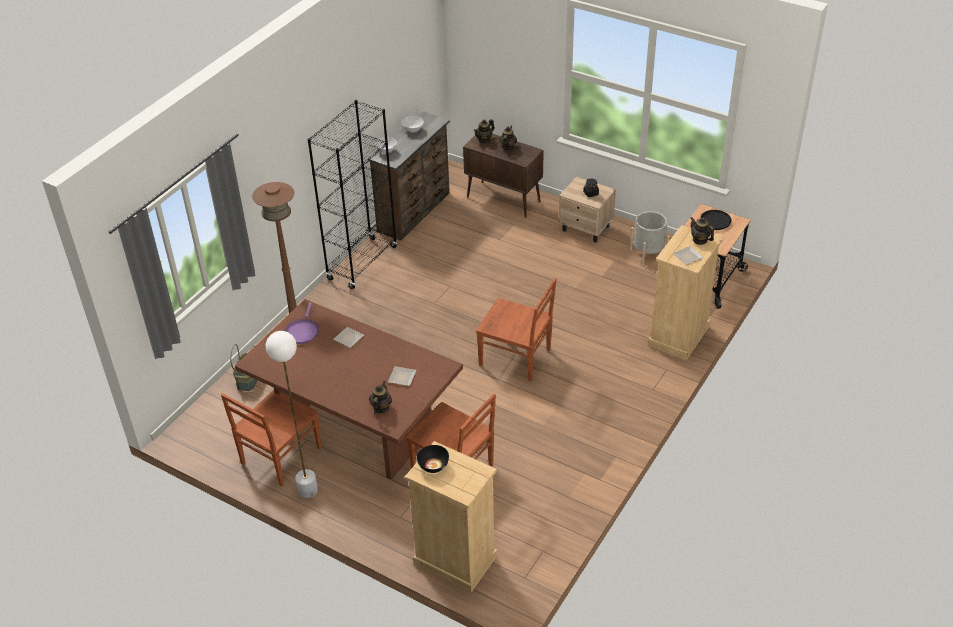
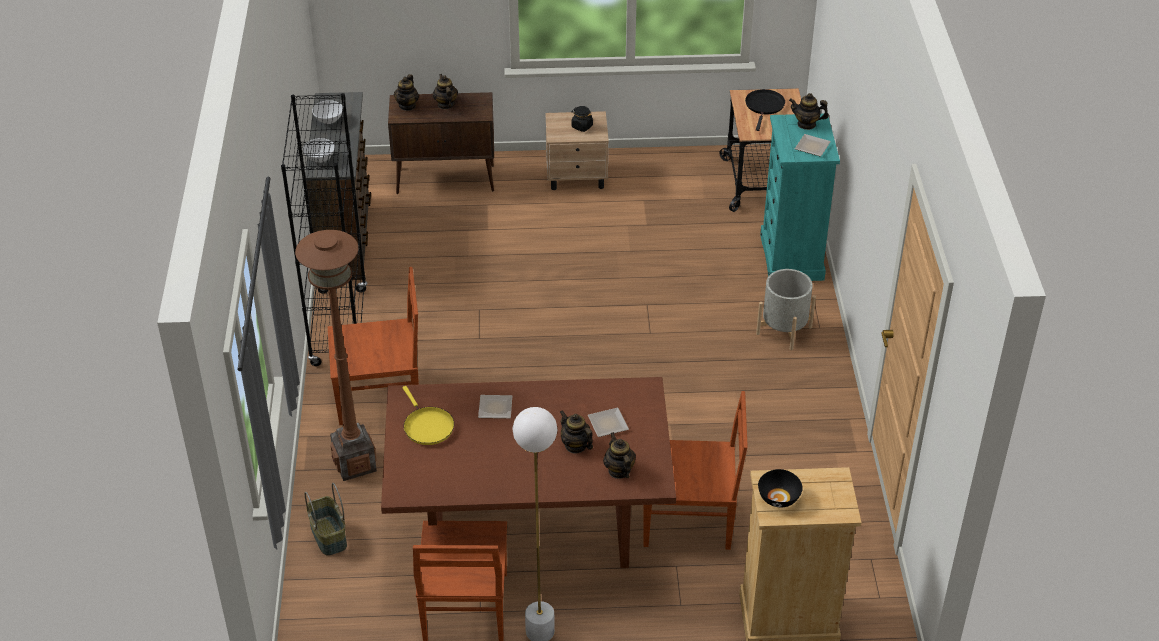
camera: 35 degrees left, 0 degrees up
(302, 331) = (427, 426): purple frying pan -> yellow frying pan
(371, 381) = (575, 445): none -> teapot
(516, 358) = (639, 359): brown chair -> brown chair (380, 396)
(648, 254) = (674, 178): grey planter -> grey planter (784, 330)
(678, 336) = (792, 257): beige dresser -> turquoise dresser

